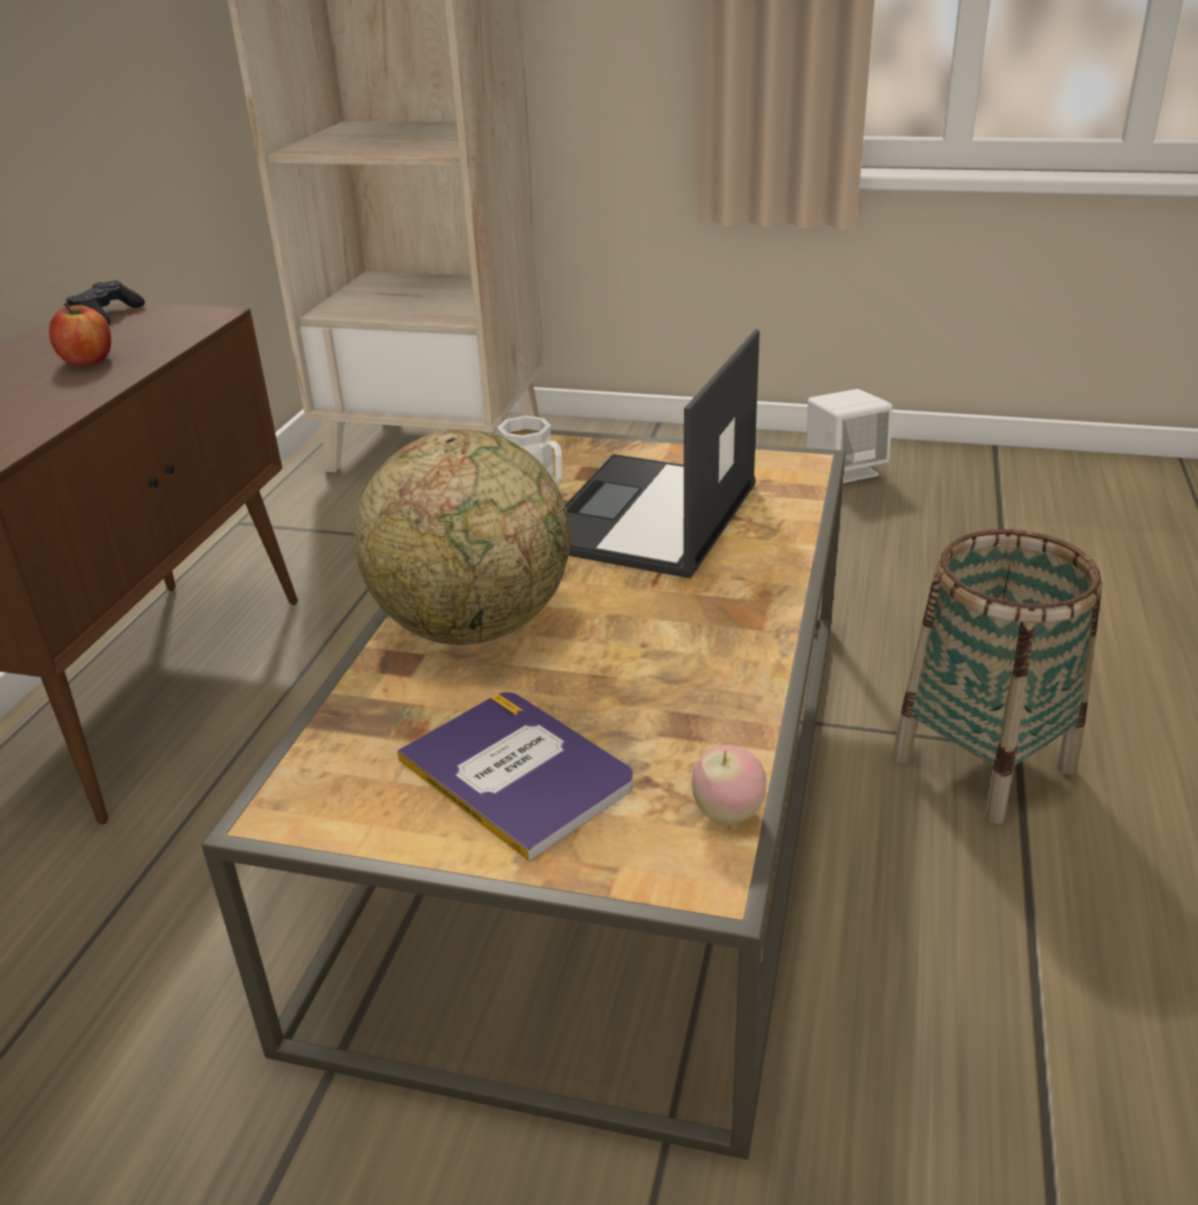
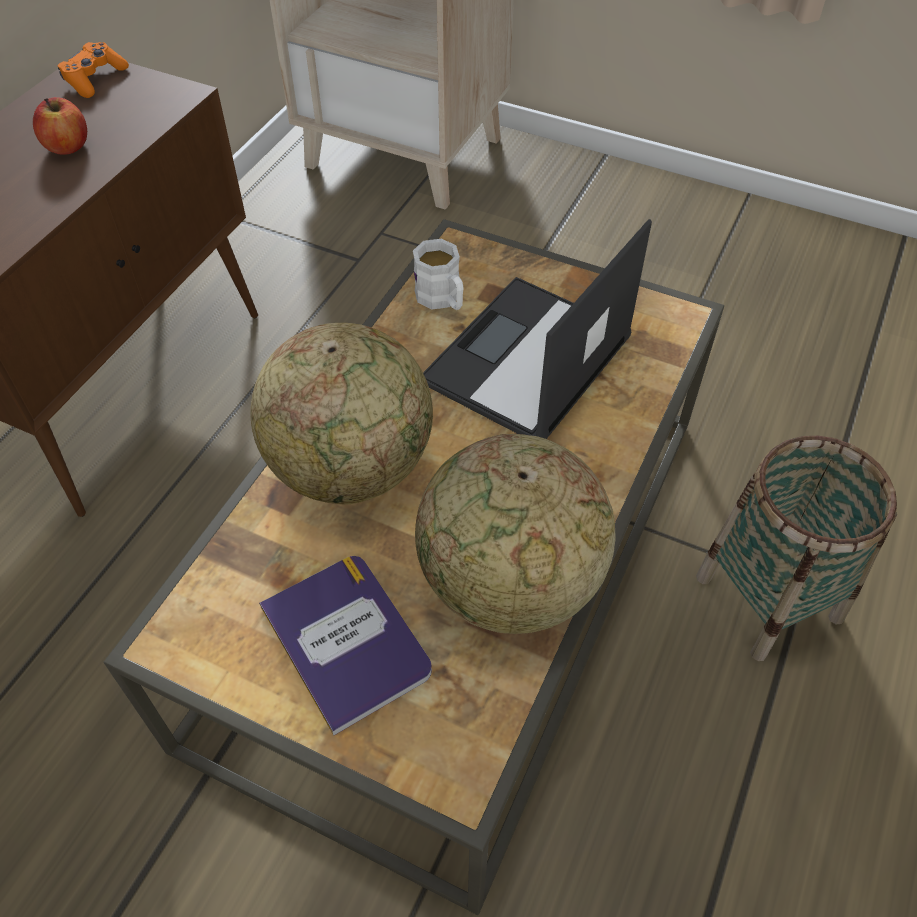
camera: 10 degrees right, 20 degrees up
(107, 316) = (95, 79): black game controller -> orange game controller
(699, 693) = (509, 584): none -> globe
(727, 814) = (494, 721): apple -> none
(844, 470) = (755, 244): white speaker -> none

